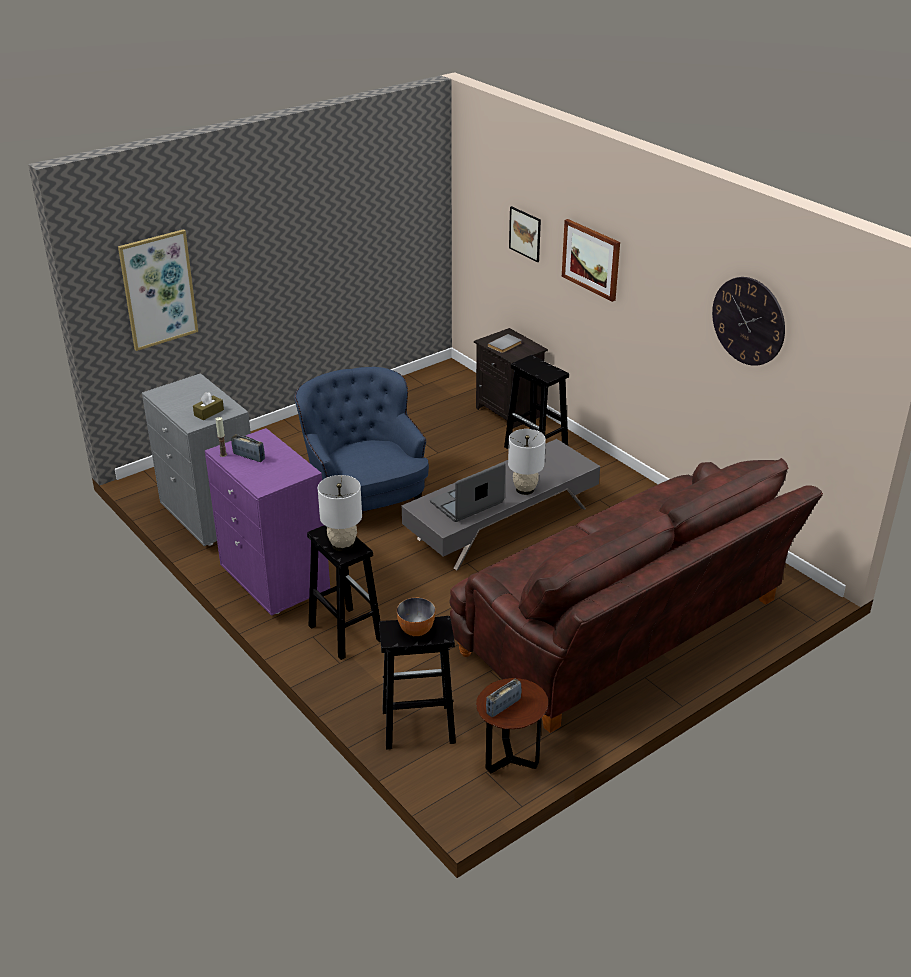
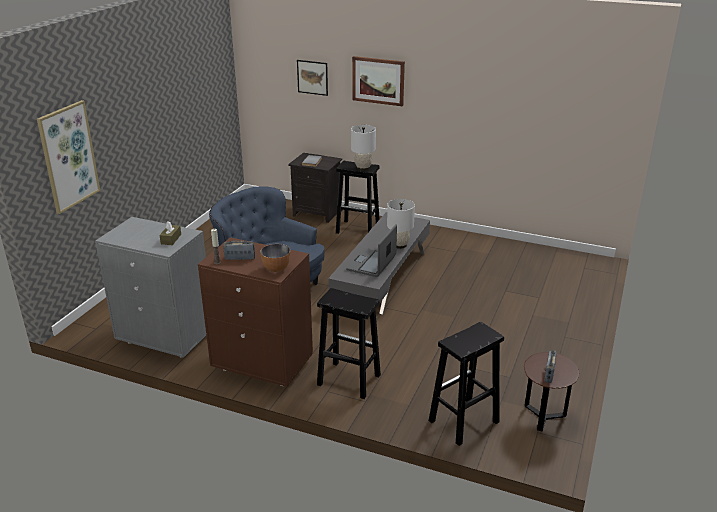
camera: 30 degrees left, 5 degrees down
(274, 584) = (261, 366): purple cabinet -> brown cabinet
(343, 544) = (353, 302): white table lamp -> white table lamp (363, 168)
(416, 630) = (471, 338): bowl -> bowl (276, 269)
(628, 631) = (526, 314): brown sofa -> none
(748, 321) = (524, 89): wall clock -> none

